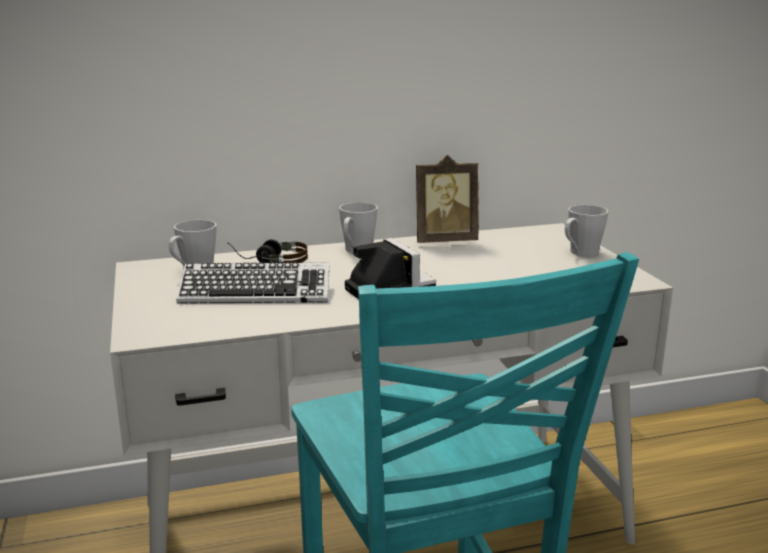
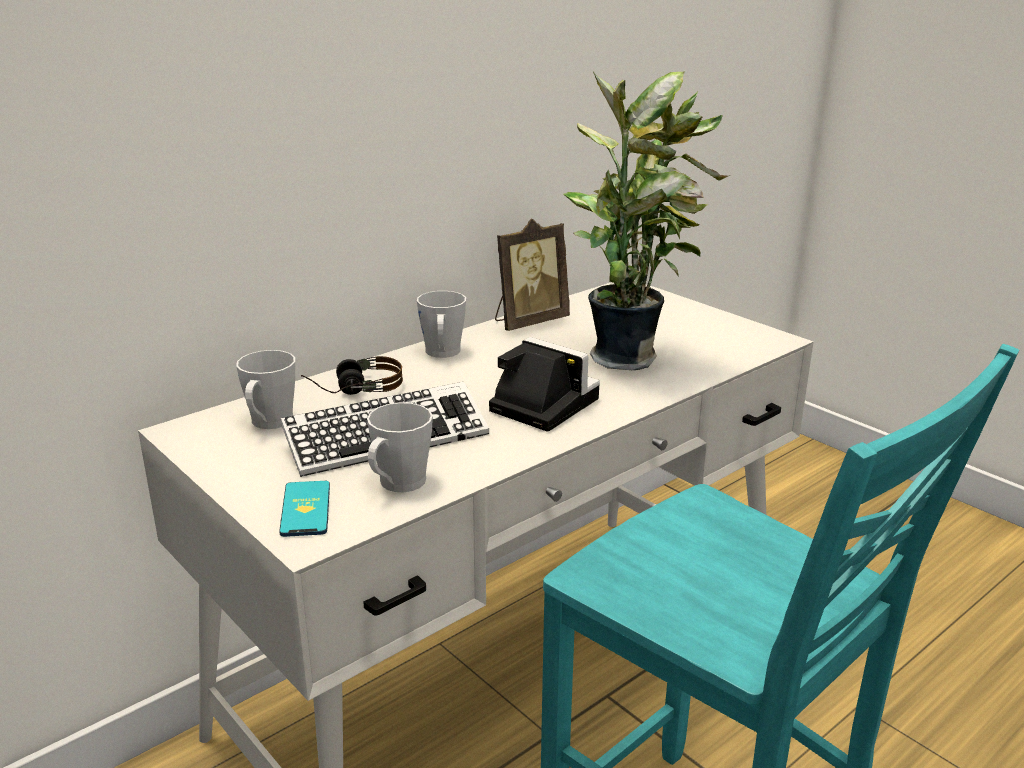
camera: 25 degrees left, 5 degrees up
(157, 321) = (305, 509): none -> phone
(494, 273) = (628, 356): none -> potted plant
(580, 253) = (686, 314): grey mug -> grey mug (397, 484)

